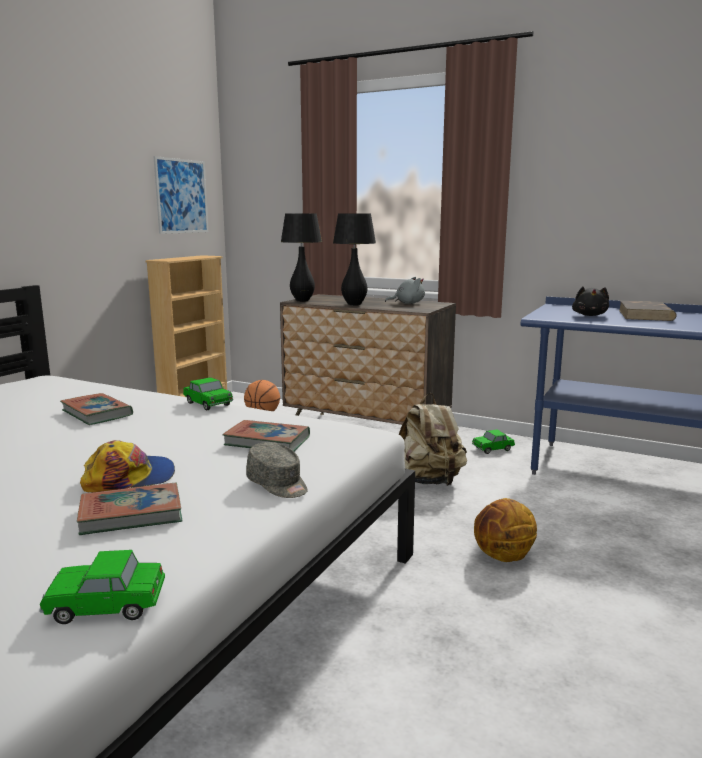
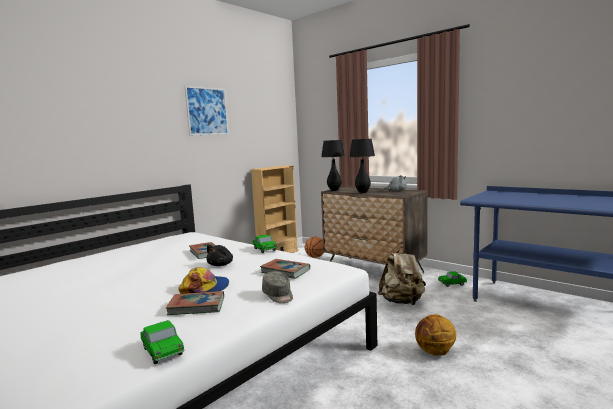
camera: 15 degrees right, 5 degrees down
(106, 606) = (162, 351): toy car -> toy car turned 135 degrees counterclockwise
(181, 196) = (272, 133): picture -> picture (207, 111)
(589, 315) = (510, 198): black plush toy -> black plush toy (221, 265)
(645, 315) = (551, 197): brown book -> none

